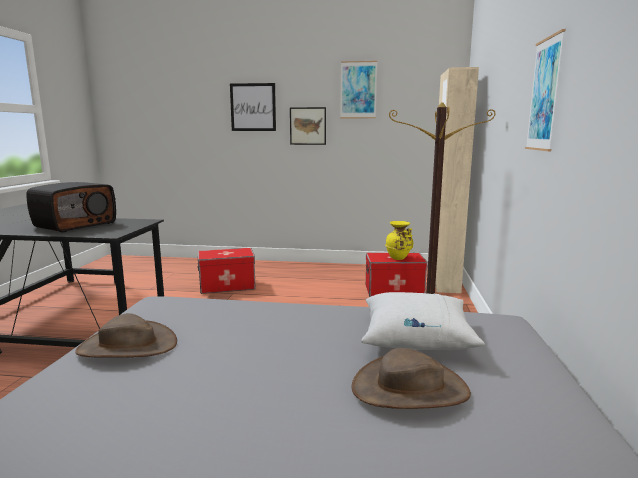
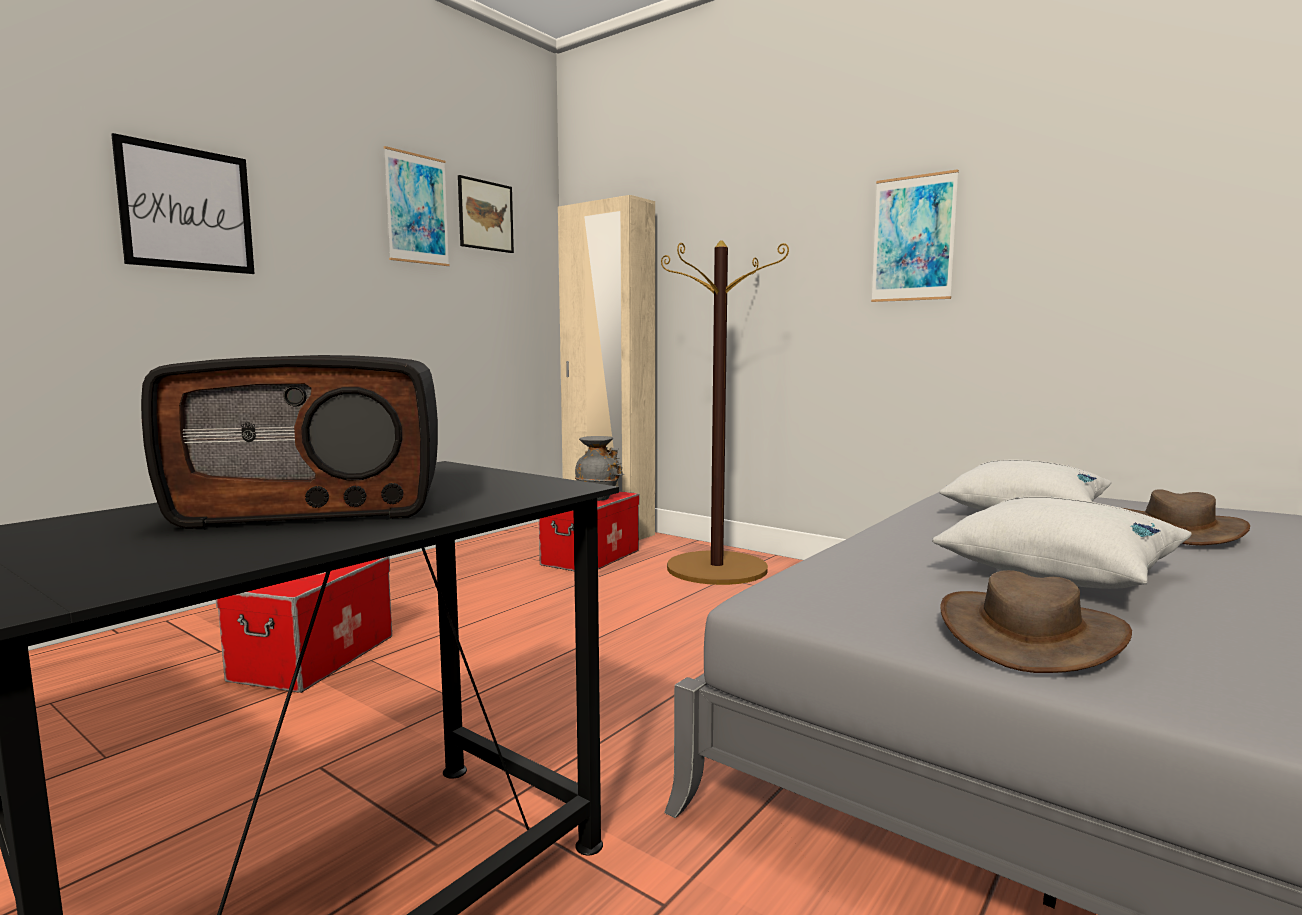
camera: 60 degrees left, 5 degrees down
(75, 225) = (319, 504): radio -> radio turned 105 degrees clockwise
(237, 349) = (1058, 573): none -> grey pillow
(308, 126) = (326, 269): picture -> picture (485, 215)
(399, 258) = (598, 498): yellow vase -> grey vase

